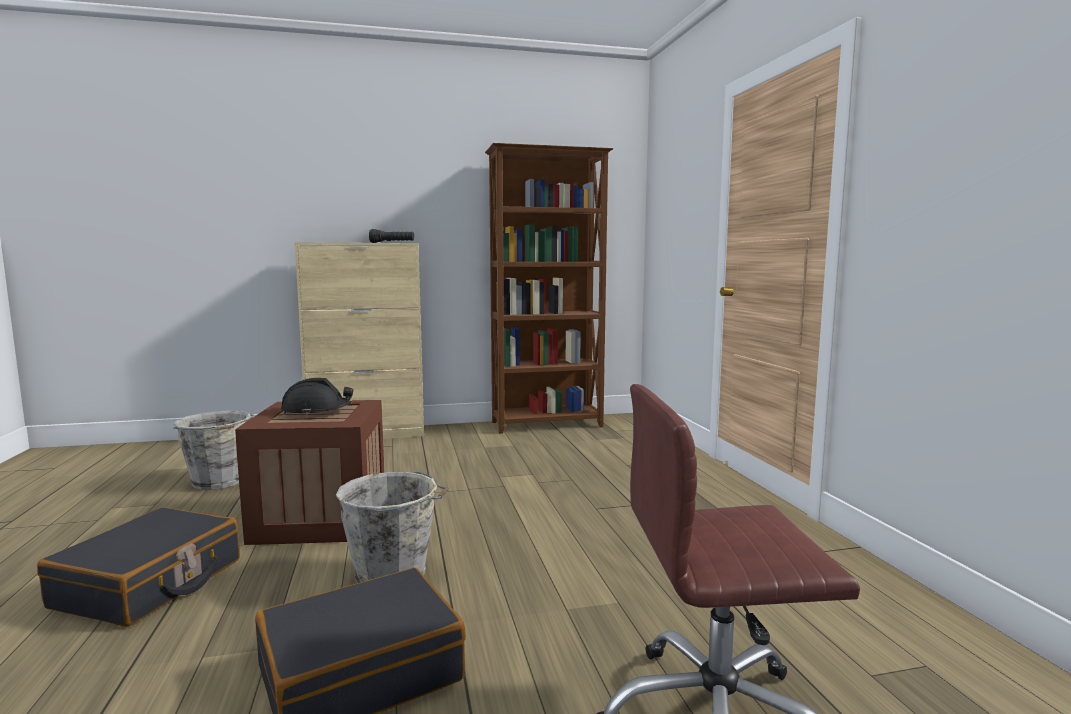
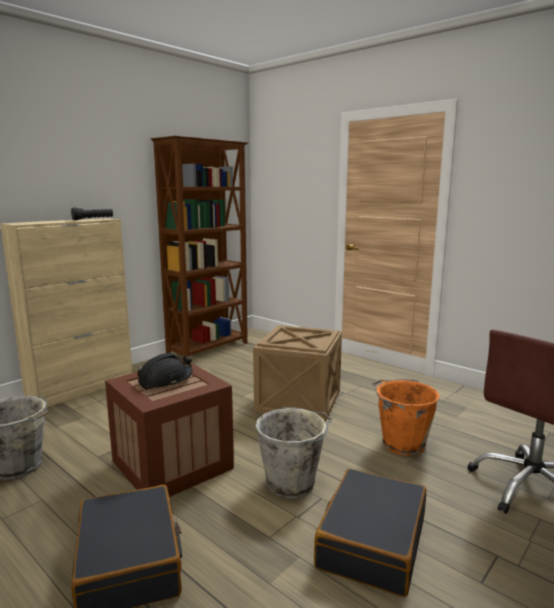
camera: 35 degrees left, 5 degrees up
(555, 499) = (299, 402): none -> crate
(605, 586) = (402, 444): none -> orange bucket

